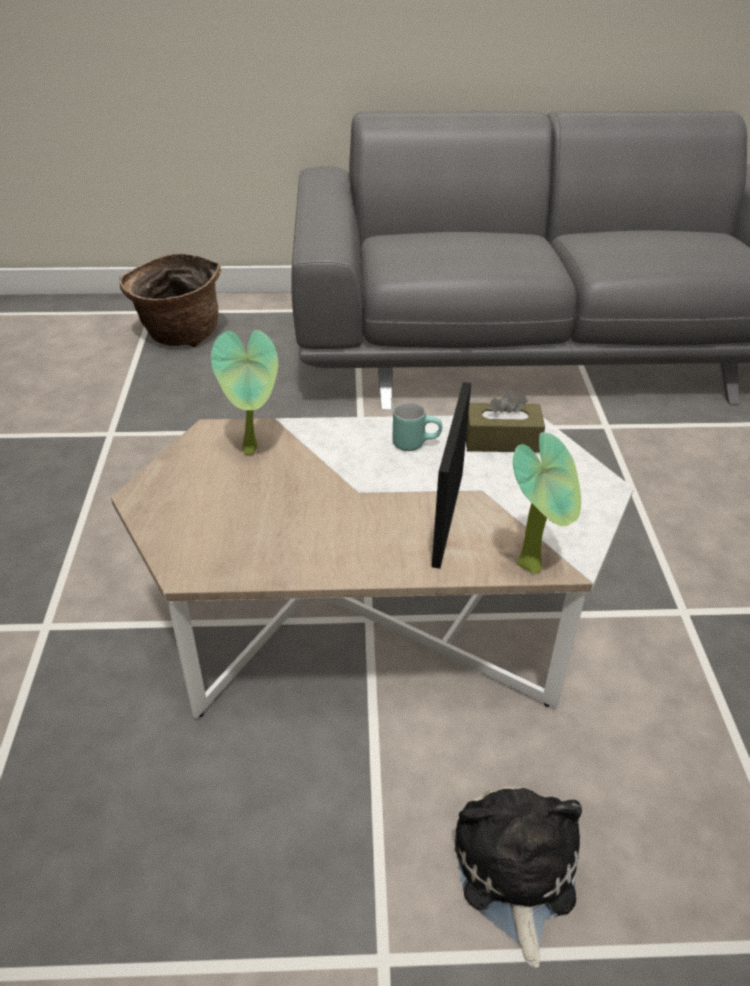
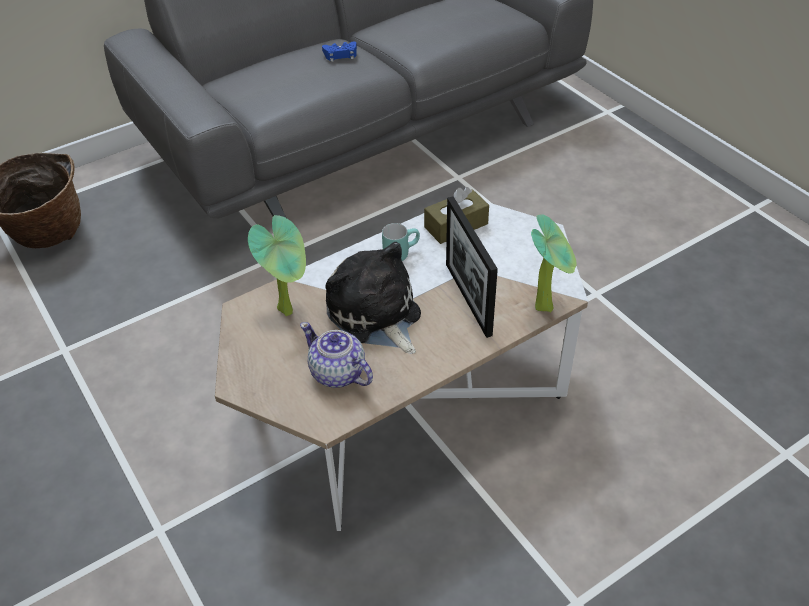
camera: 30 degrees left, 5 degrees up
(241, 530) = (338, 373): none -> teapot
(514, 873) = (612, 510): plush toy -> plush toy (375, 315)
(519, 244) = (340, 55): none -> blue game controller

